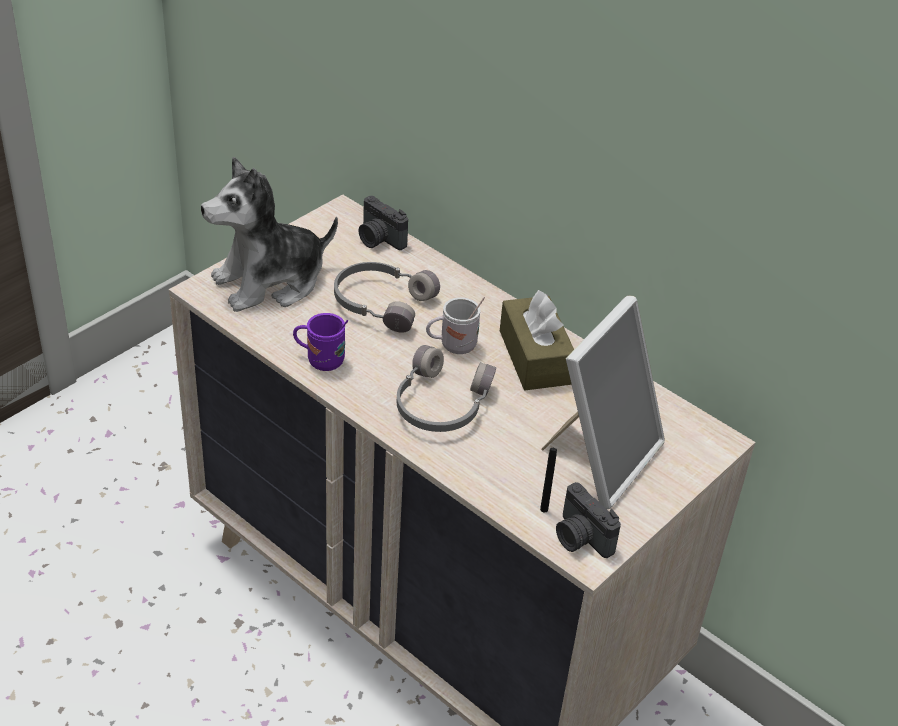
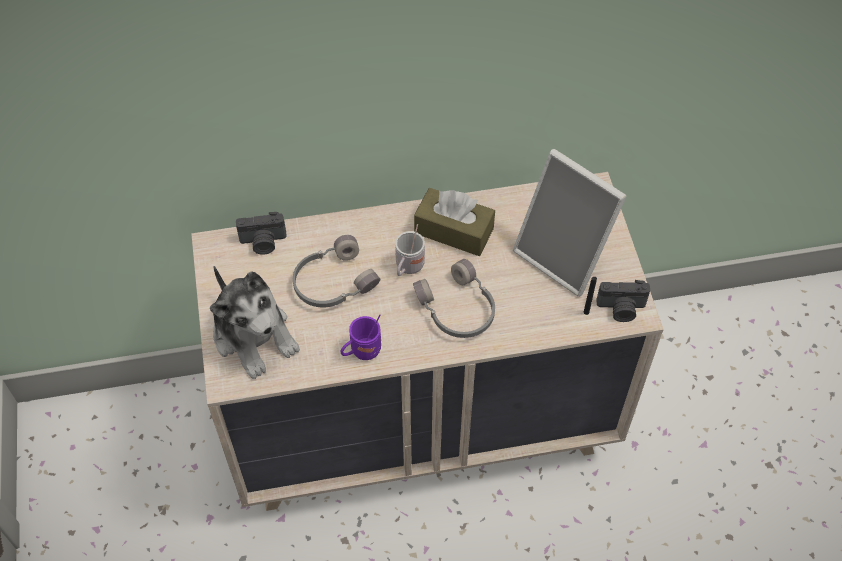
camera: 50 degrees left, 15 degrees up
(270, 282) = (254, 335): plush toy -> plush toy turned 45 degrees counterclockwise
(599, 457) = (565, 256): picture frame -> picture frame turned 150 degrees clockwise

